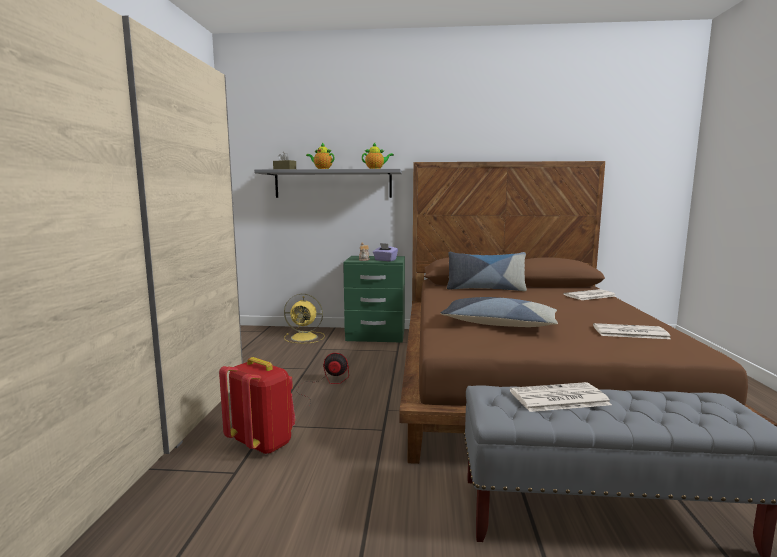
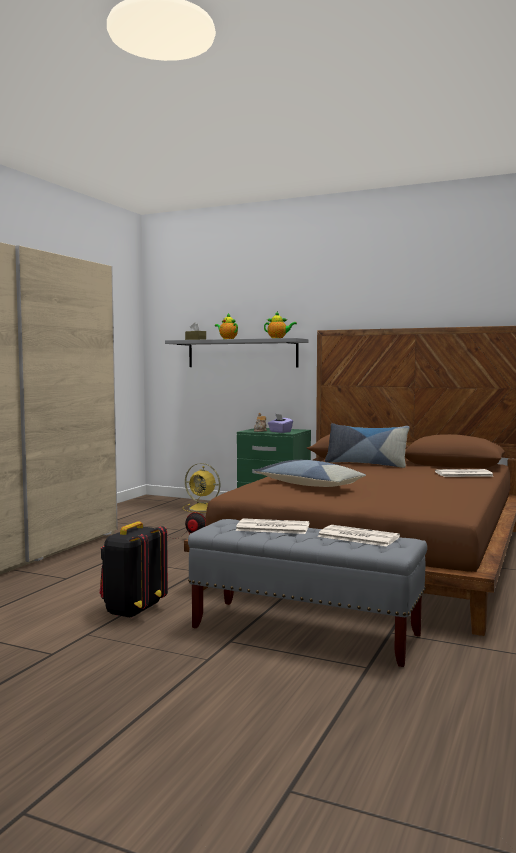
camera: 20 degrees right, 5 degrees down
(263, 443) = (99, 567): red backpack -> none
(371, 522) = (132, 610): none -> black backpack
(629, 332) = (419, 498): newspaper -> newspaper (357, 537)

